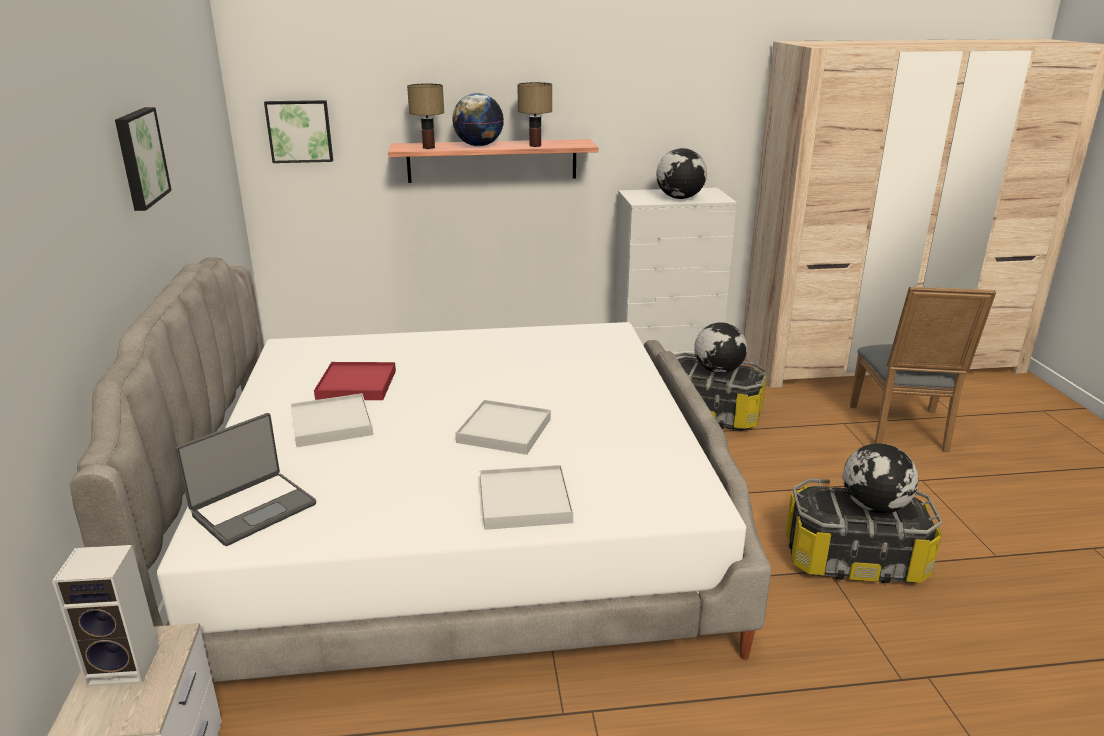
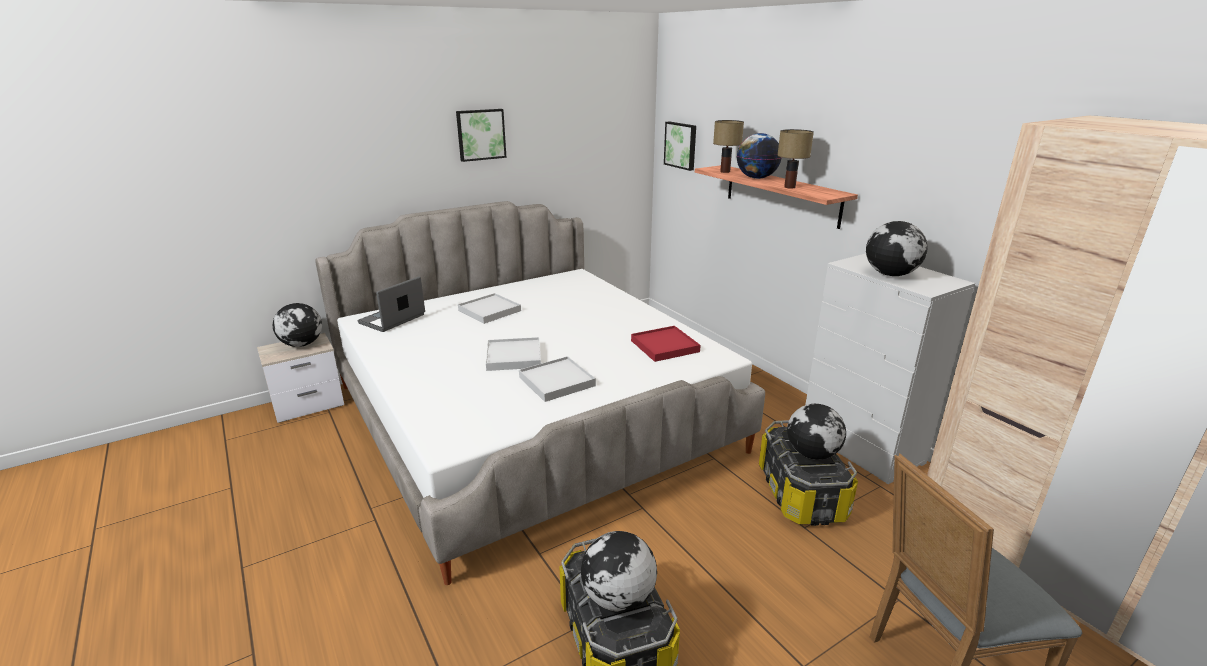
camera: 65 degrees right, 0 degrees up
(126, 664) = (302, 344): speaker -> globe
(253, 509) = (393, 319): laptop -> laptop turned 105 degrees clockwise
(357, 385) = (542, 303): red tray -> red tray (665, 346)
(525, 501) = (427, 383): white tray -> white tray (556, 381)

